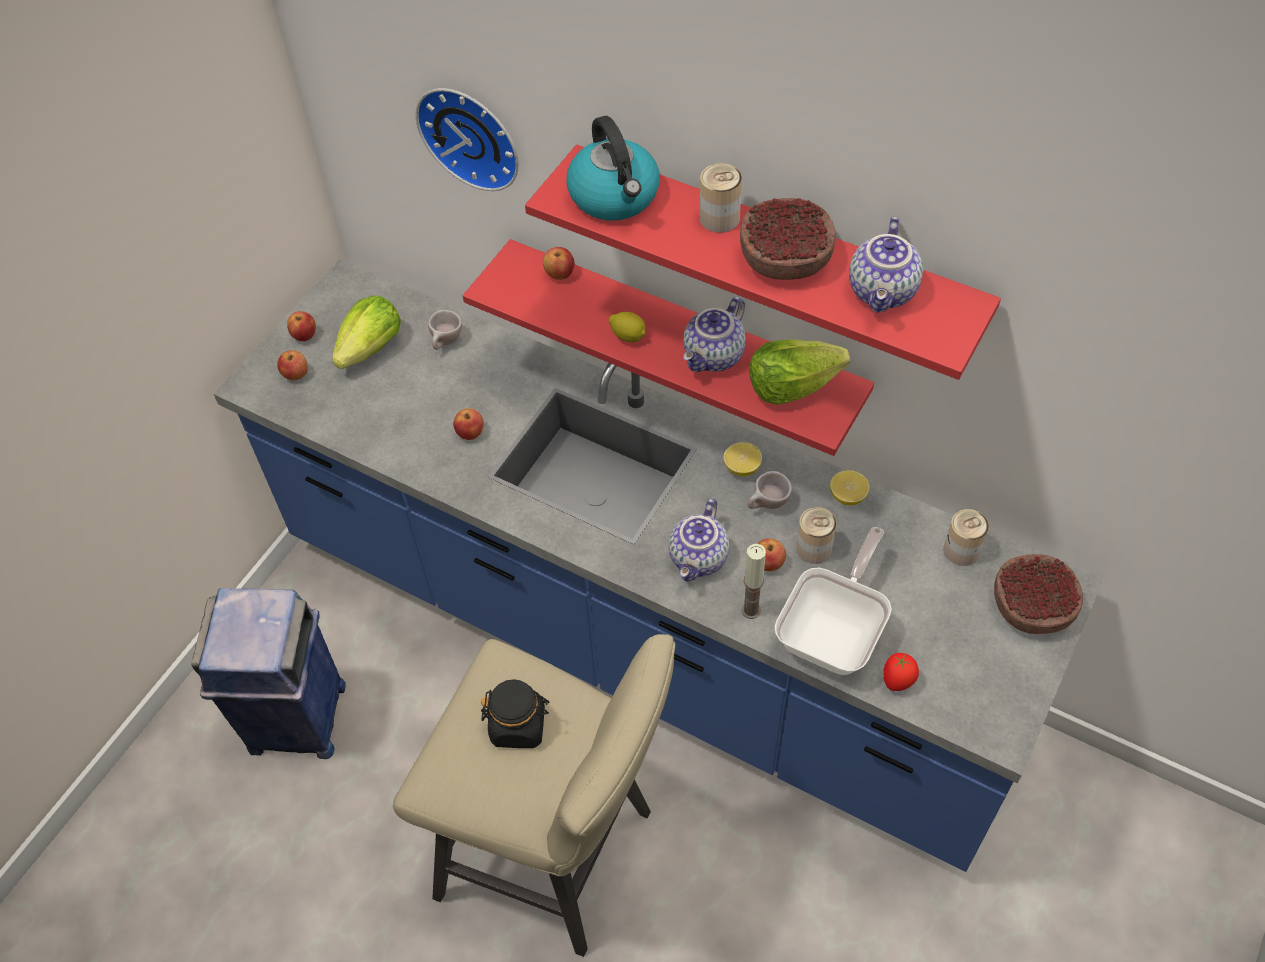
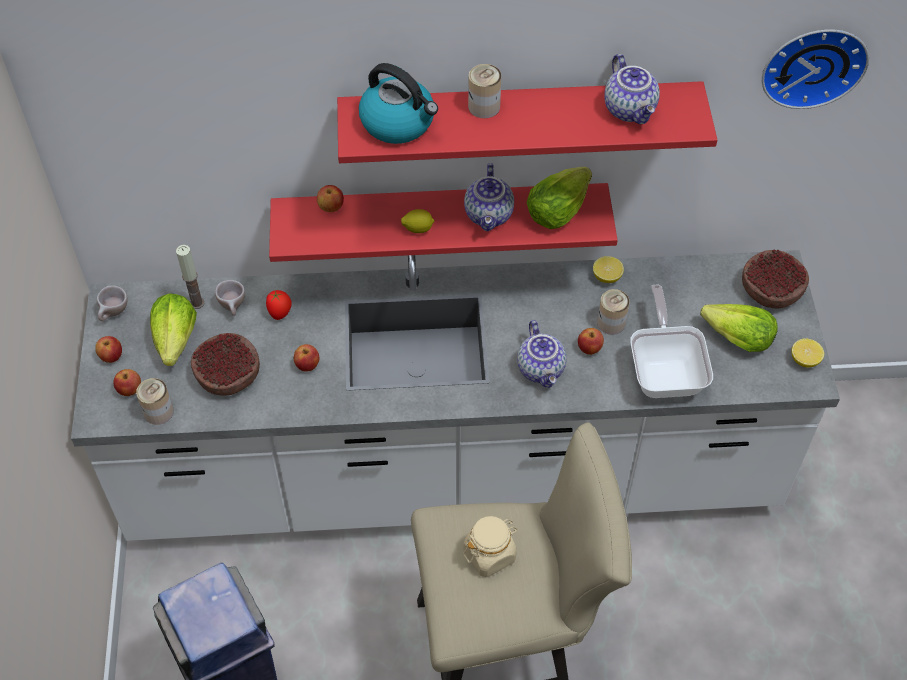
camera: 35 degrees left, 0 degrees up
(472, 134) = (233, 124): wall clock -> wall clock (812, 63)
(518, 725) = (489, 554): black jar -> beige jar
(640, 639) = (453, 475): blue counter -> white counter
(742, 468) = (522, 292): lemon -> lemon (804, 360)
(751, 610) = (601, 385): candle -> candle (197, 303)
(767, 505) = (559, 310): beige cup -> beige cup (114, 314)
(784, 258) = (549, 115): bowl -> bowl (228, 375)
(897, 681) = (727, 381): tomato -> tomato (280, 313)
(947, 640) = (737, 339): none -> lettuce
(961, 550) = (704, 276): can -> can (158, 412)

